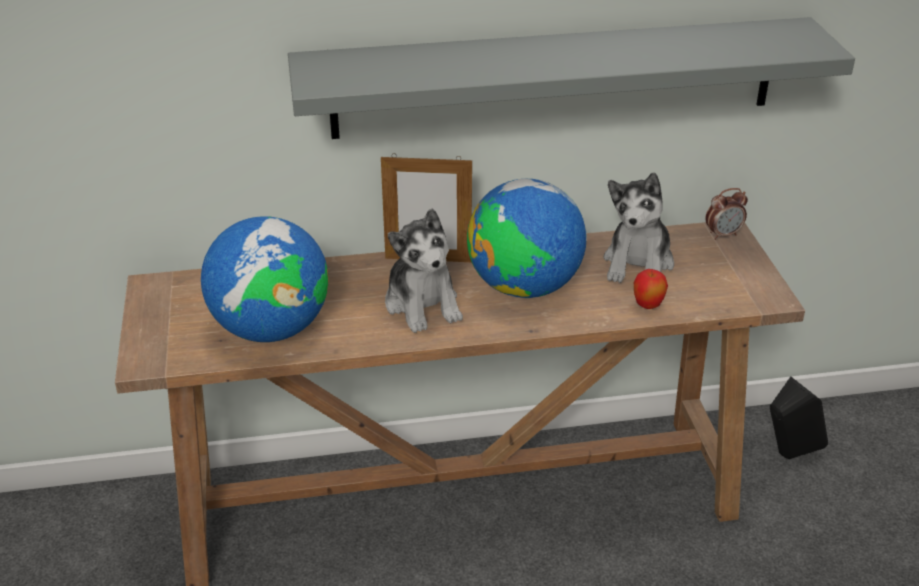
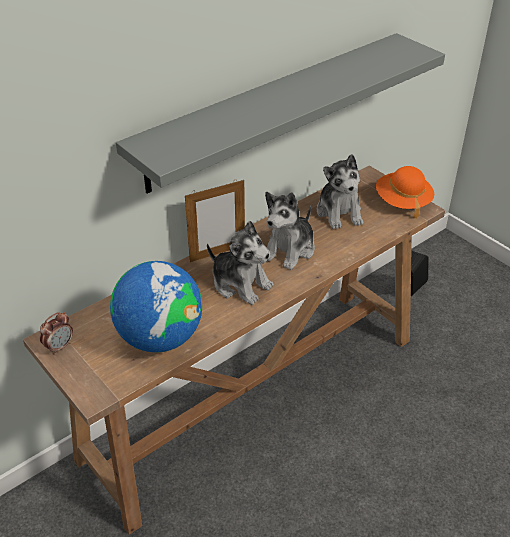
camera: 30 degrees left, 5 degrees up
(525, 287) = (290, 250): globe -> plush toy
(647, 306) = (366, 237): apple -> none
(723, 235) = (368, 178): alarm clock -> alarm clock (59, 346)
(746, 279) = (402, 202): none -> orange hat

